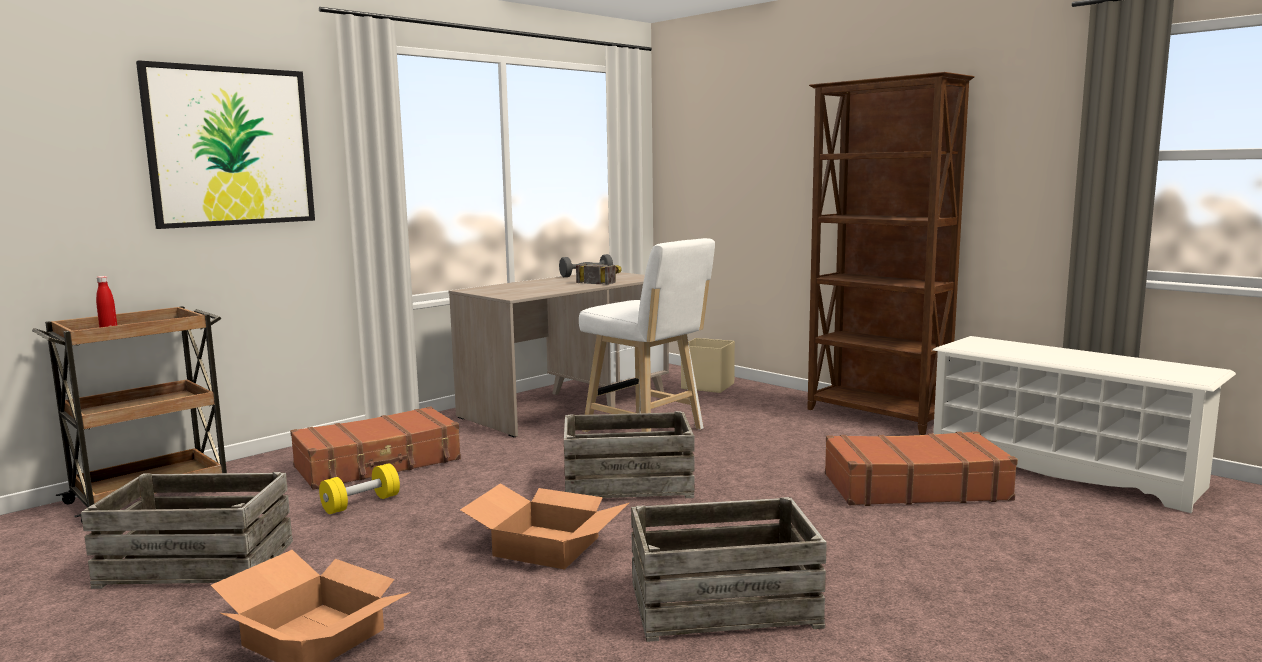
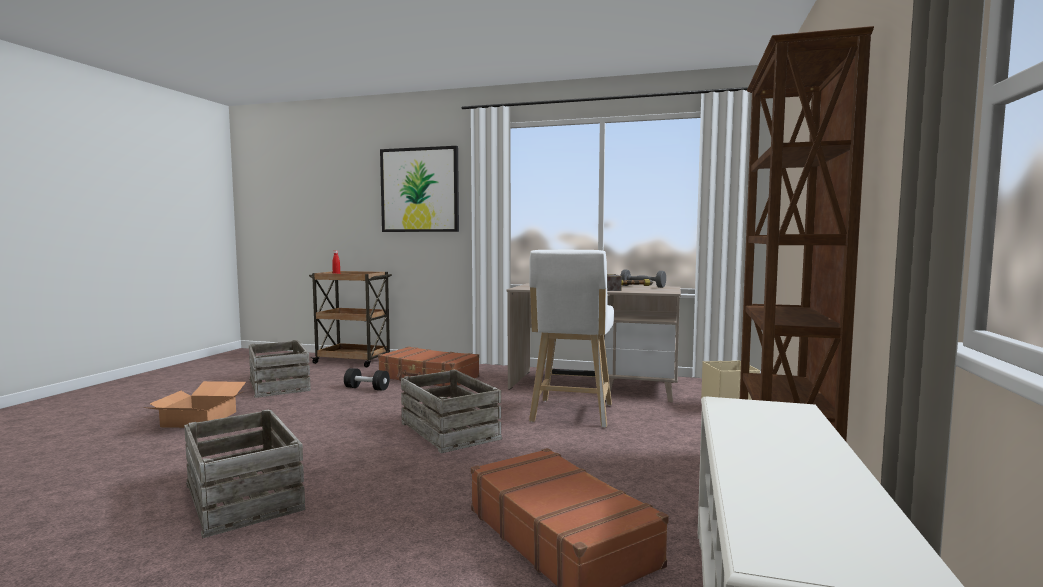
camera: 60 degrees right, 5 degrees down
(361, 504) = (367, 388): yellow dumbbell -> black dumbbell
(544, 547) = (324, 434): cardboard box -> none

